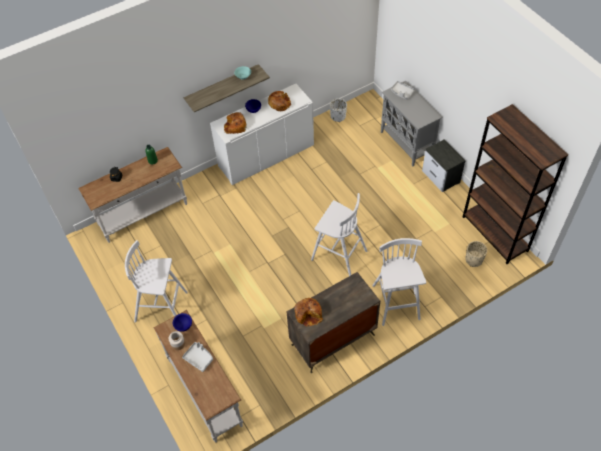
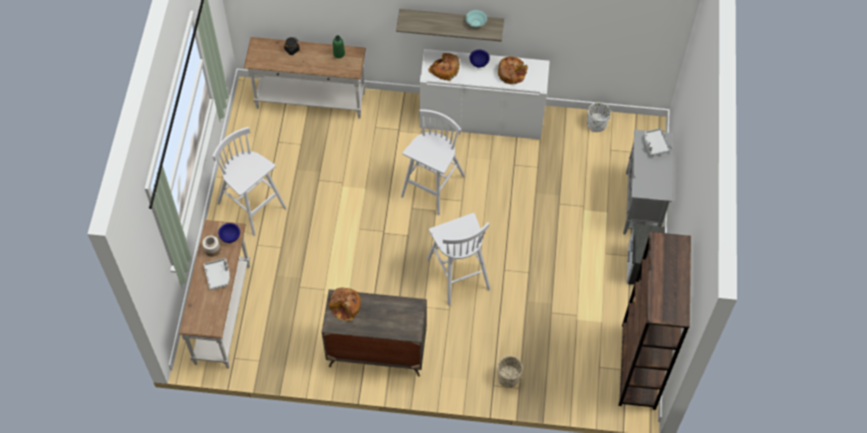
camera: 35 degrees right, 5 degrees up
(396, 303) = (468, 361): white stool -> white stool (432, 187)
(473, 260) = (588, 376): beige planter -> beige planter (508, 377)

